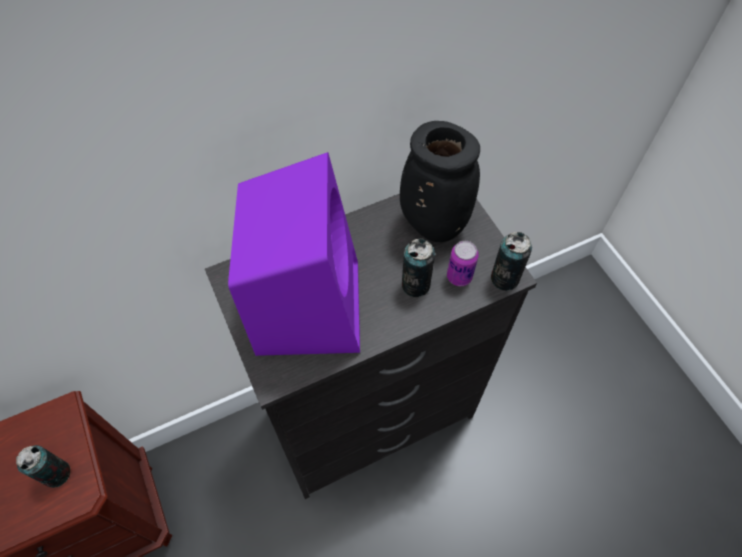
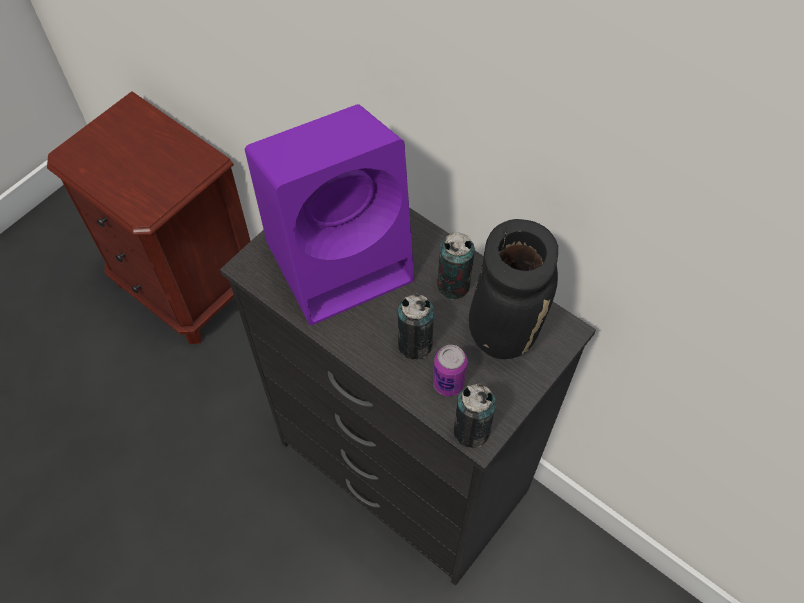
camera: 65 degrees right, 0 degrees up
(57, 474) = (154, 187): can -> can (453, 285)

